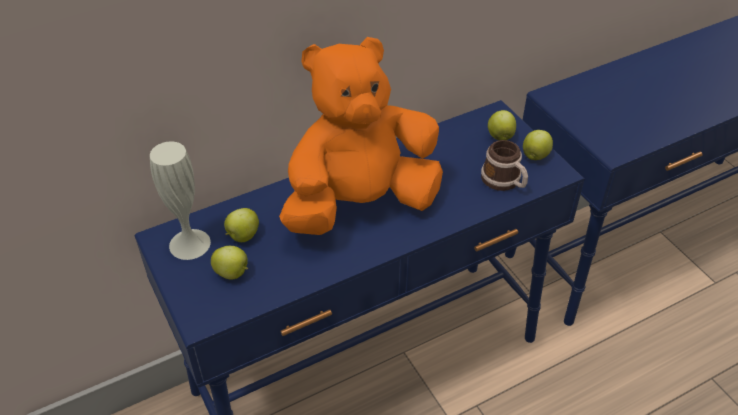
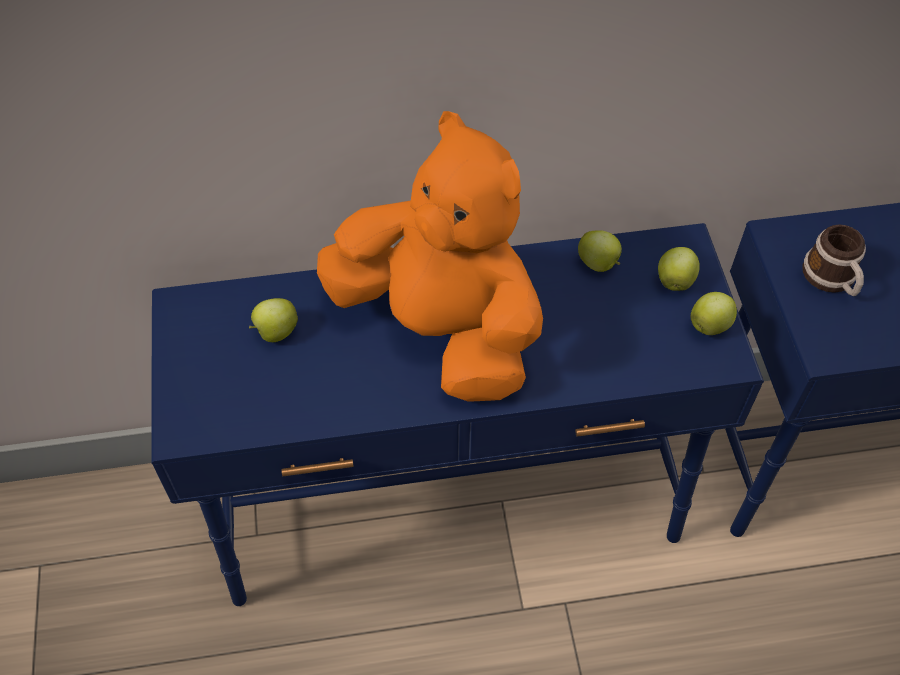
camera: 20 degrees right, 10 degrees up
(189, 244) = (209, 323): white vase -> none
(233, 273) = (243, 380): apple -> apple (599, 264)
(360, 203) = (441, 329): orange plush toy -> orange plush toy turned 45 degrees clockwise
(504, 182) = (647, 353): mug -> mug (832, 279)

